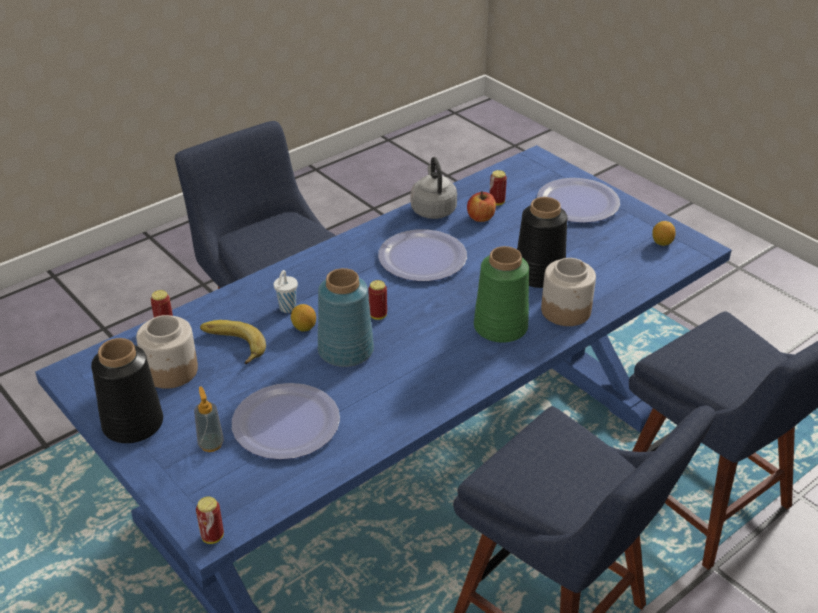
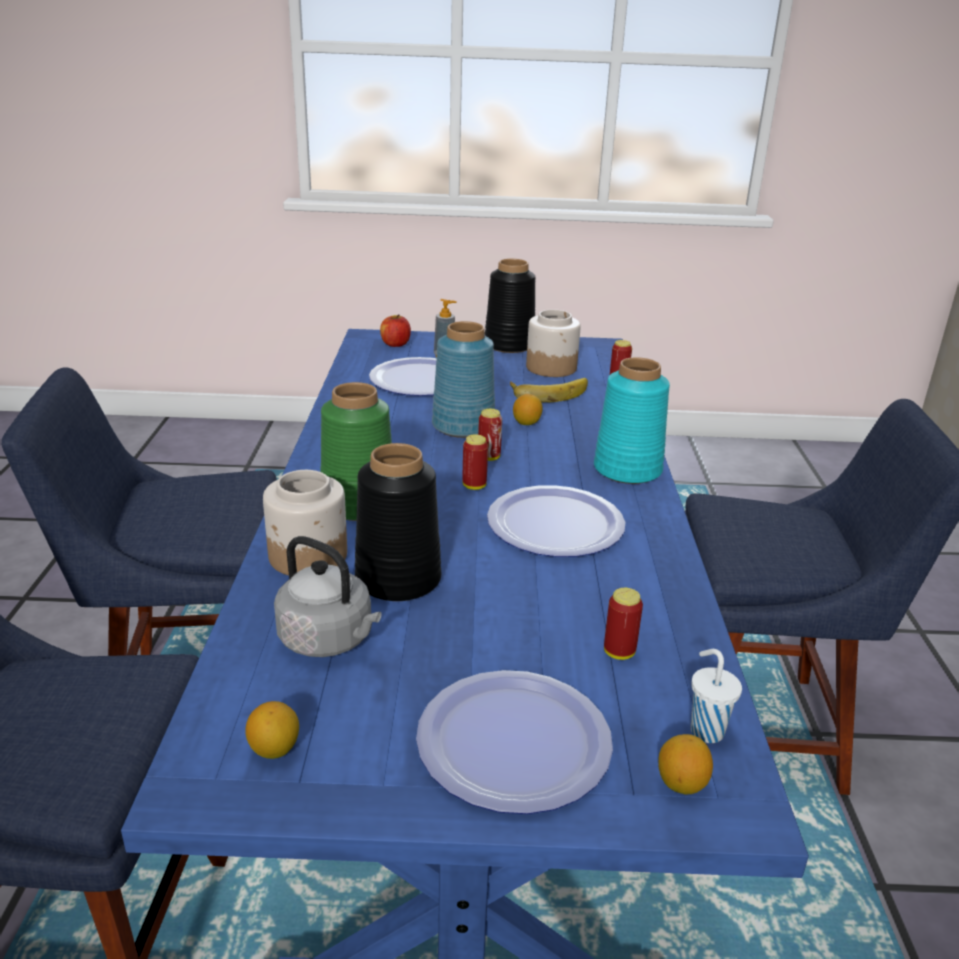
camera: 130 degrees right, 10 degrees down
(212, 536) = (364, 336): can -> can (474, 486)
(287, 309) = (568, 427): white cup -> white cup (705, 730)
(323, 262) = (628, 469): none -> turquoise vase
(433, 209) = (665, 586): grey kettle -> grey kettle (329, 640)
(481, 217) = (593, 613): apple -> apple (395, 344)
(543, 169) = (681, 783): none -> lemon

